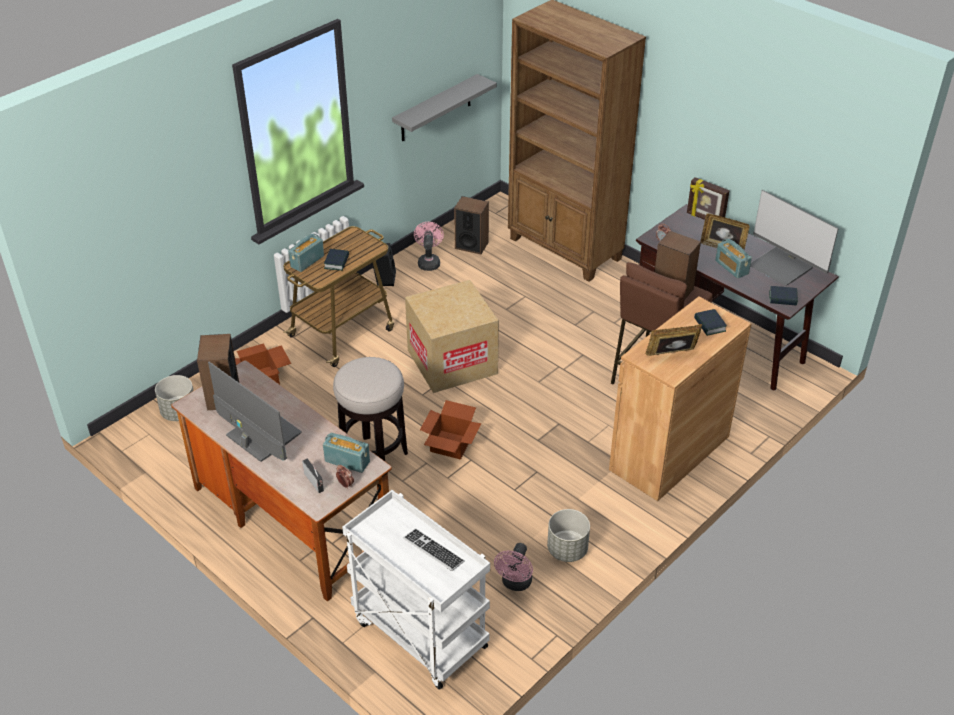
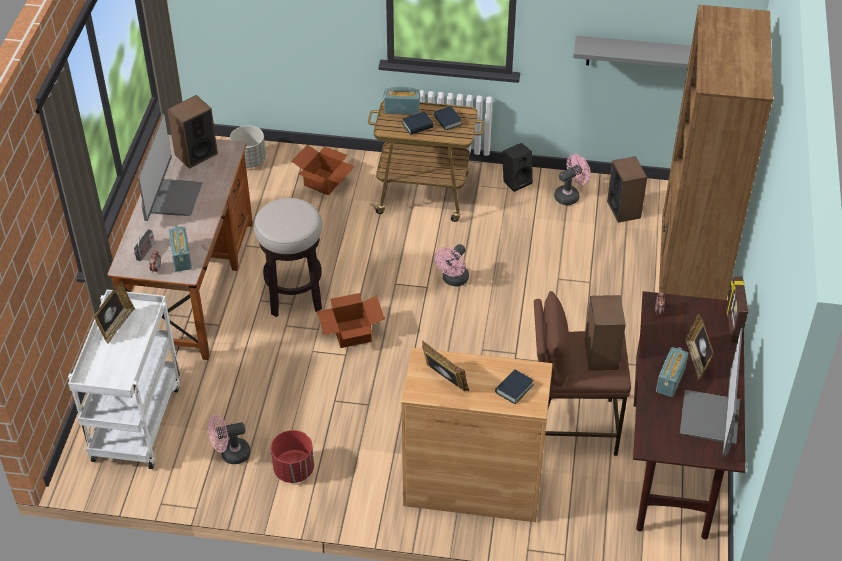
camera: 55 degrees right, 5 degrees up
(388, 543) = (116, 325): none -> picture frame
(433, 550) = (127, 354): keyboard -> none
(452, 362) = (453, 280): cardboard box -> pink fan
(567, 549) = (294, 469): grey planter -> red planter
(782, 298) = (658, 440): book -> book (447, 121)

